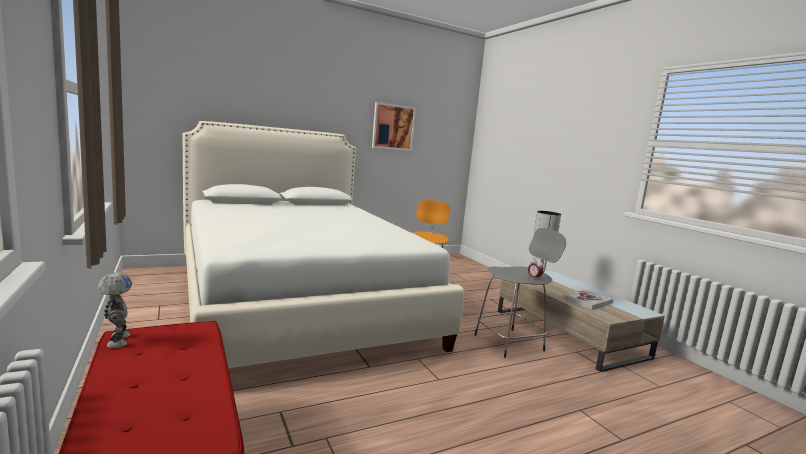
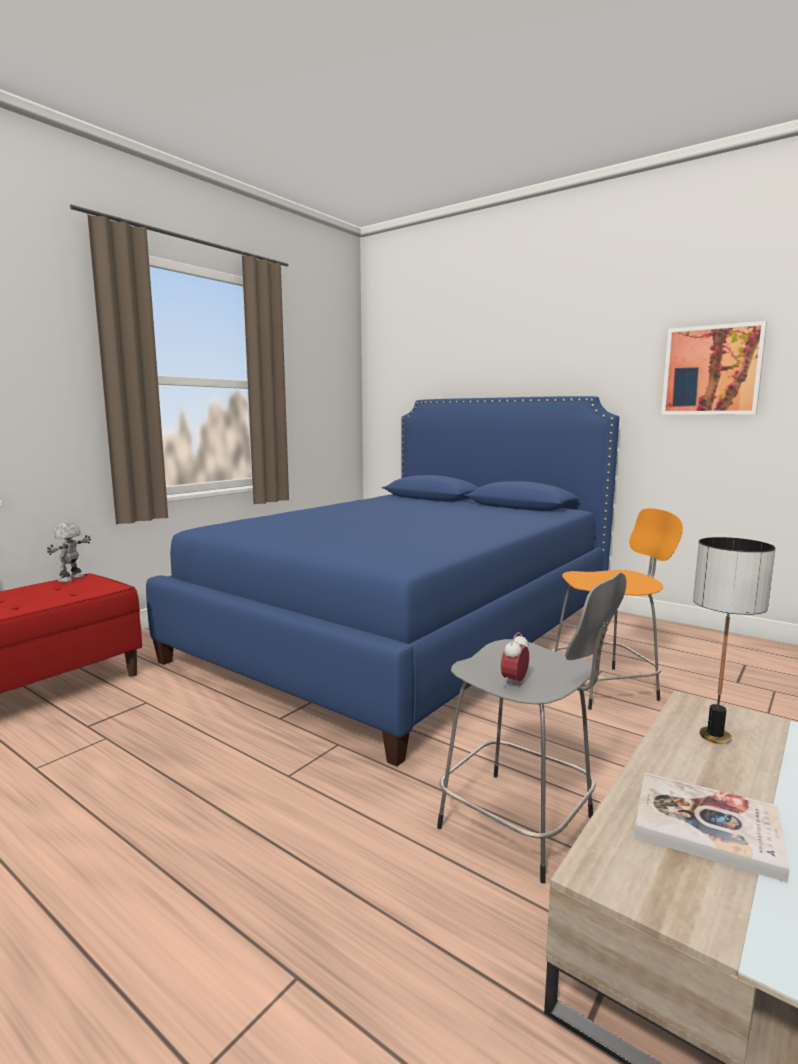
camera: 65 degrees right, 0 degrees up
(117, 341) = (72, 579): toy robot -> toy robot turned 150 degrees clockwise
(298, 302) = (406, 634): white bed -> blue bed

